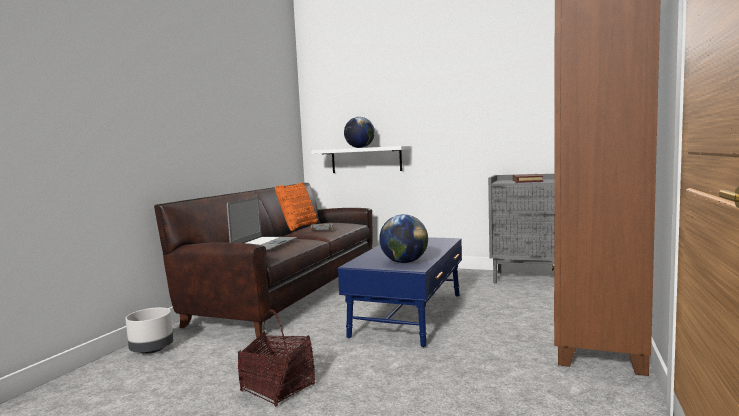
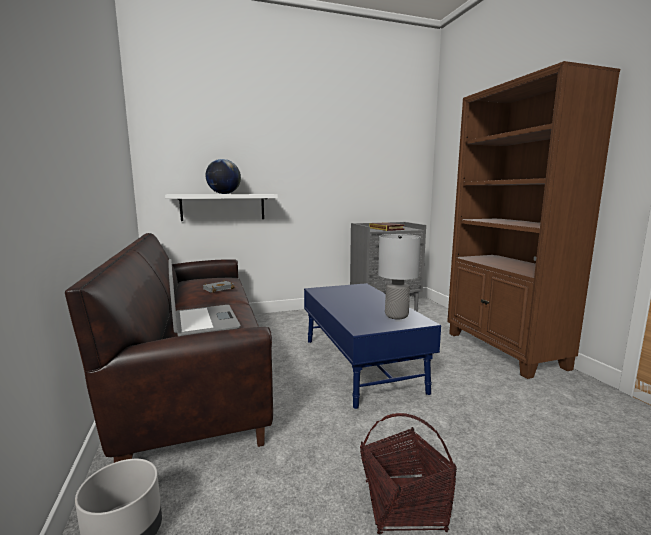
camera: 40 degrees left, 5 degrees up
(298, 227) = (176, 289): orange pillow -> none
(404, 262) = (396, 317): globe -> grey table lamp

